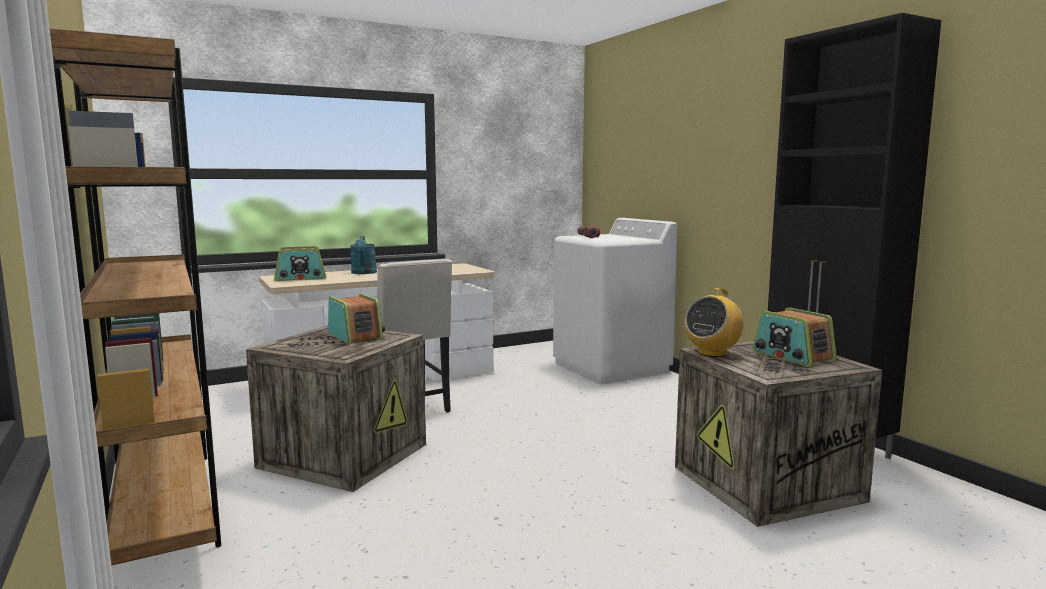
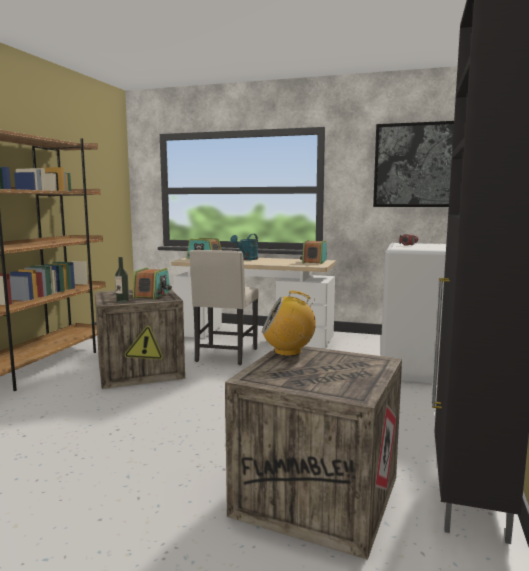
camera: 45 degrees right, 0 degrees up
(356, 351) = (122, 301): none -> bottle
(534, 148) = (416, 165): none -> picture
(792, 356) = (340, 372): radio -> radio (314, 262)

